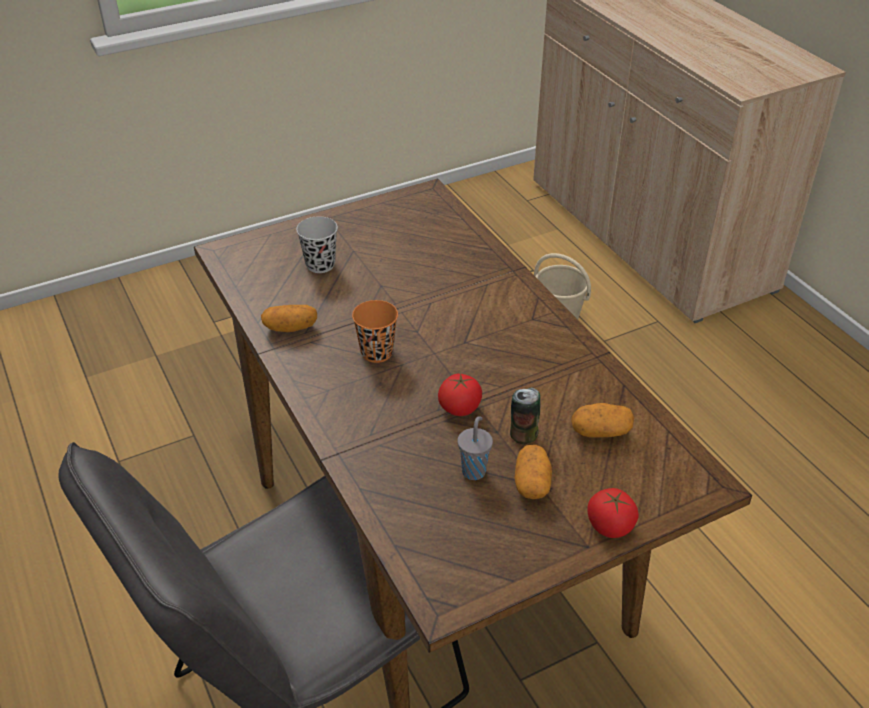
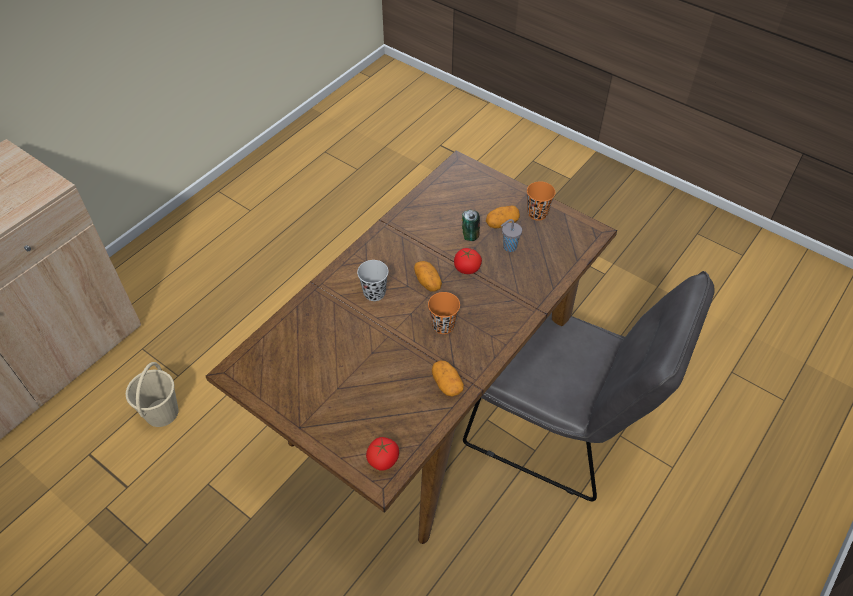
camera: 115 degrees left, 10 degrees up
(320, 265) = (366, 401): black cup -> black cup (374, 293)
(531, 540) = (537, 213): none -> orange cup
(600, 432) = (448, 207): potato -> potato (428, 282)
(610, 526) = (509, 190): tomato -> tomato (383, 460)

